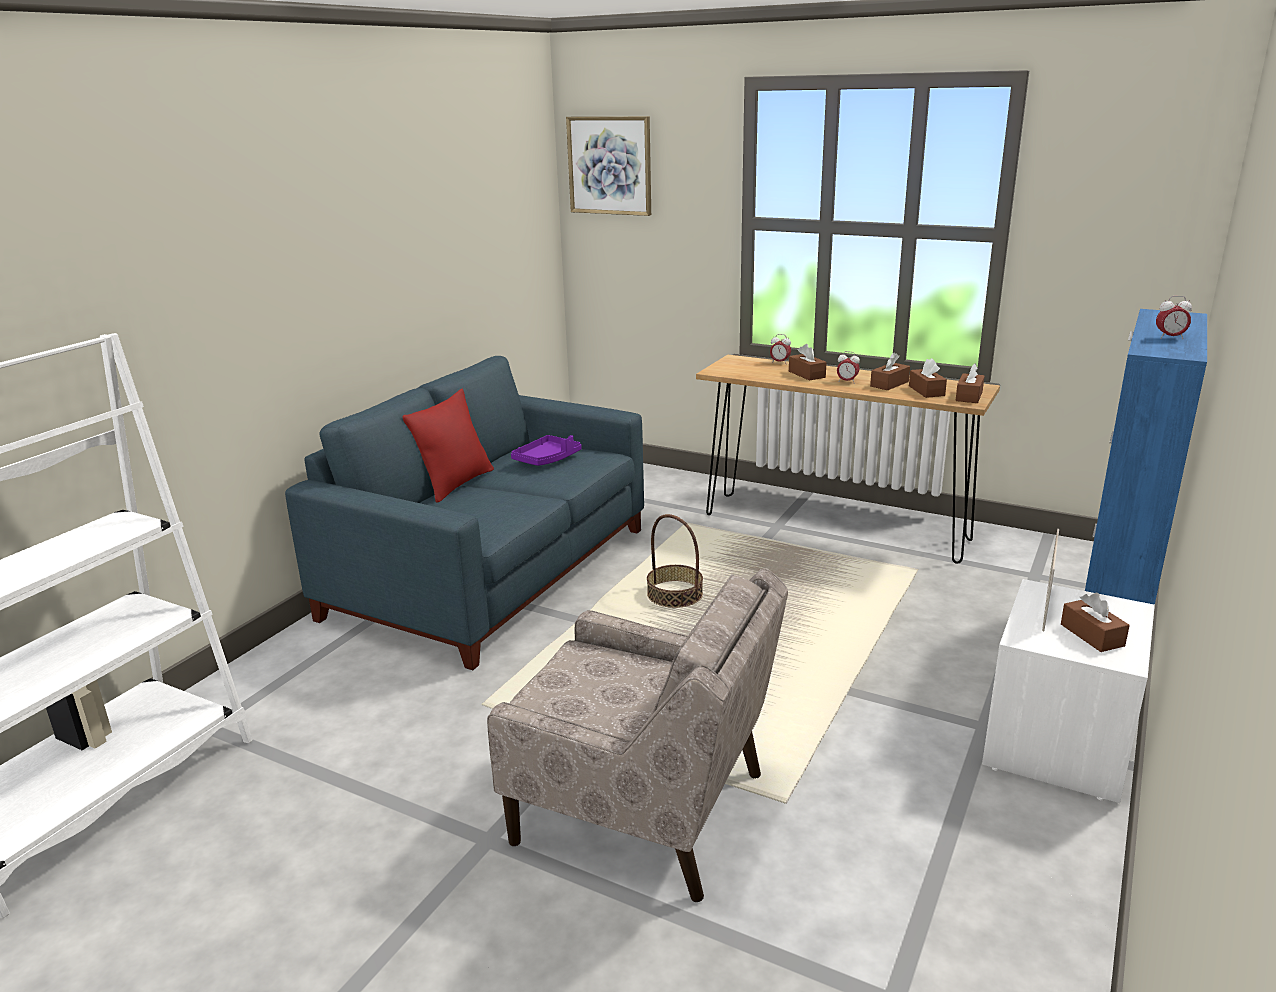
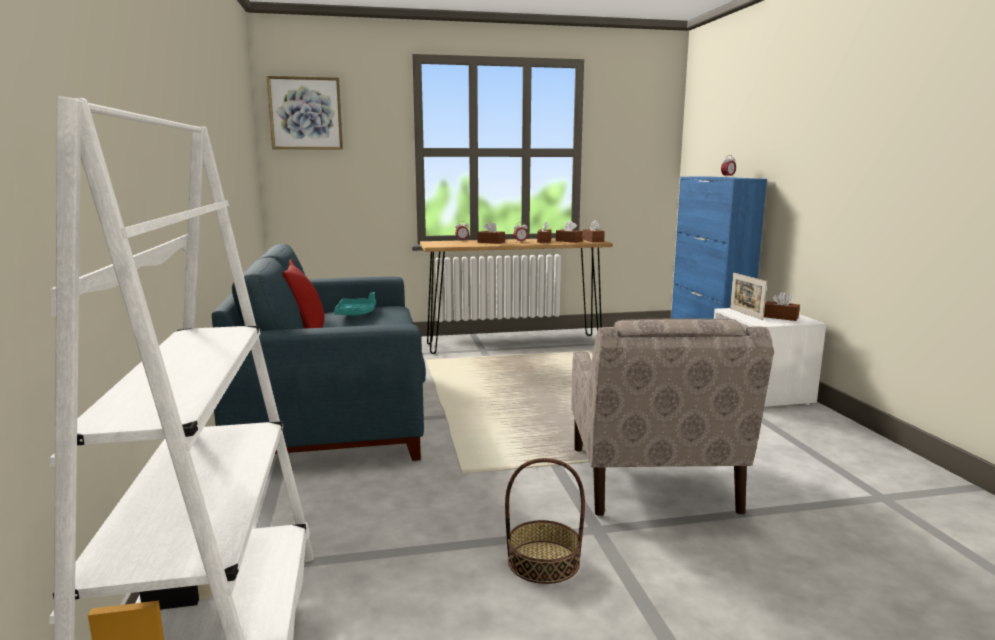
camera: 40 degrees left, 10 degrees down
(547, 459) = (356, 313): purple tray -> turquoise tray
(643, 810) = (650, 480): beige armchair -> beige armchair turned 105 degrees clockwise
(674, 595) = (482, 390): basket -> basket (543, 562)

